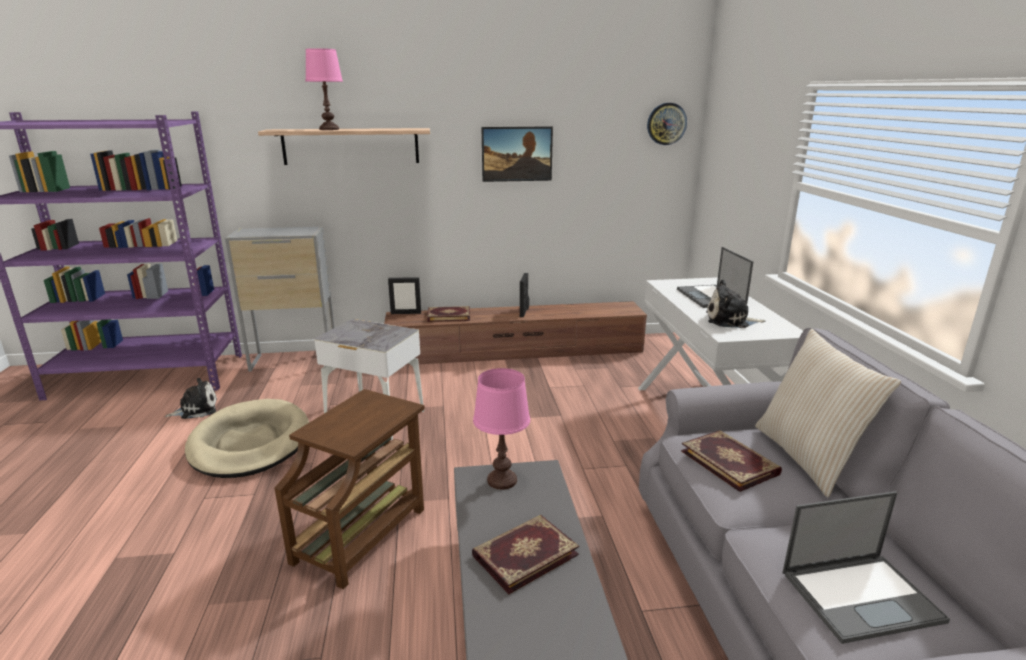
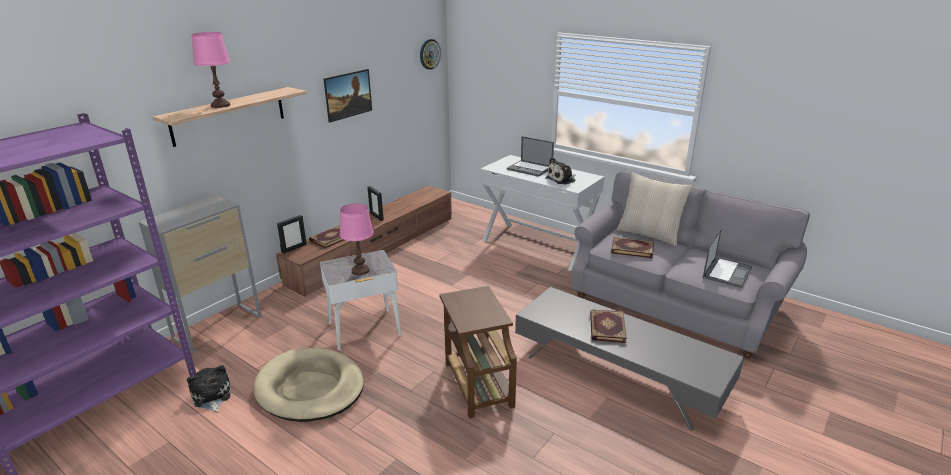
camera: 45 degrees left, 5 degrees up
(196, 409) = (211, 396): plush toy -> plush toy turned 45 degrees counterclockwise
(502, 480) = (546, 307): pink table lamp -> pink table lamp (360, 270)

